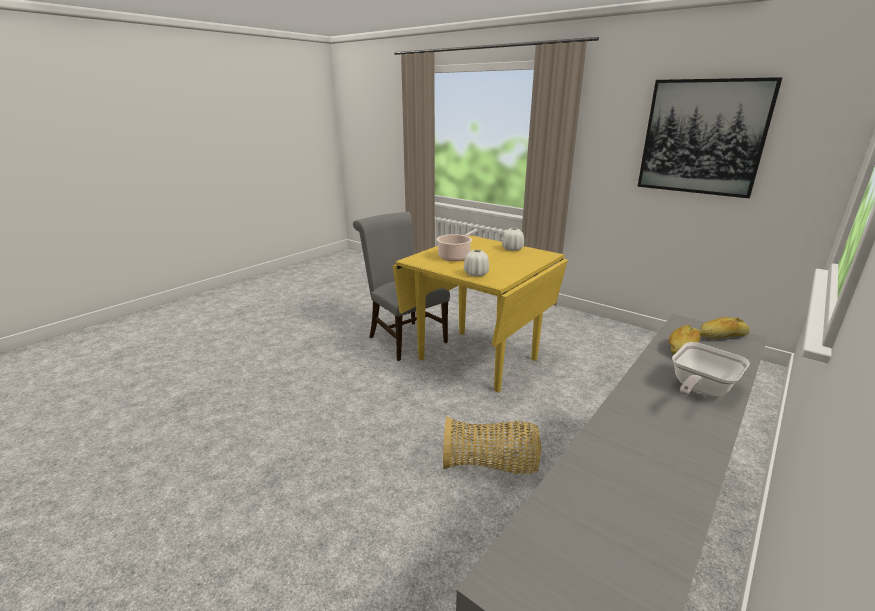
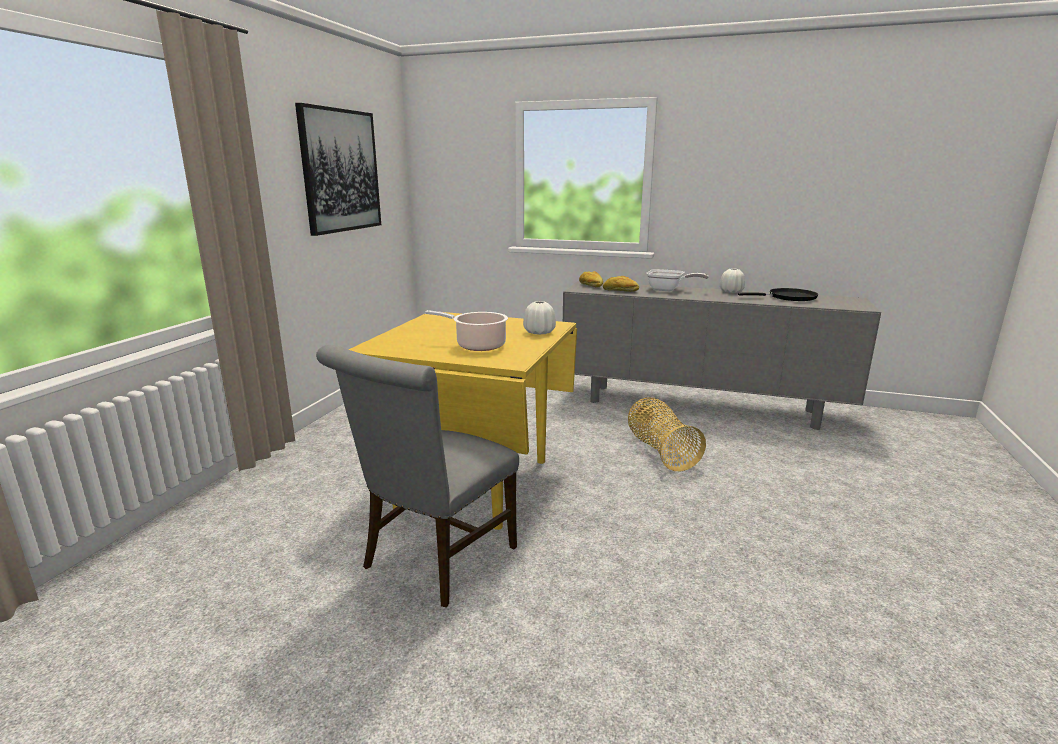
camera: 110 degrees left, 5 degrees down
(512, 249) = (422, 327): white vase -> white vase (731, 292)
(633, 511) = (788, 297): none -> black frying pan

